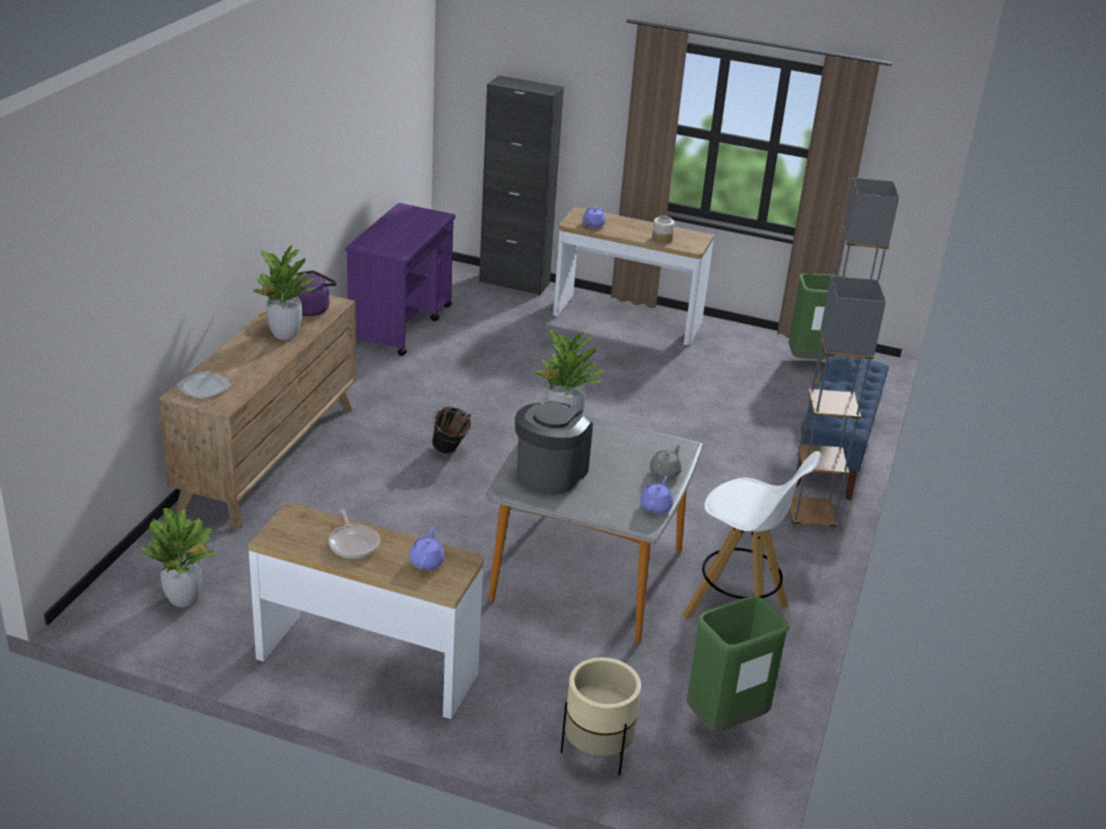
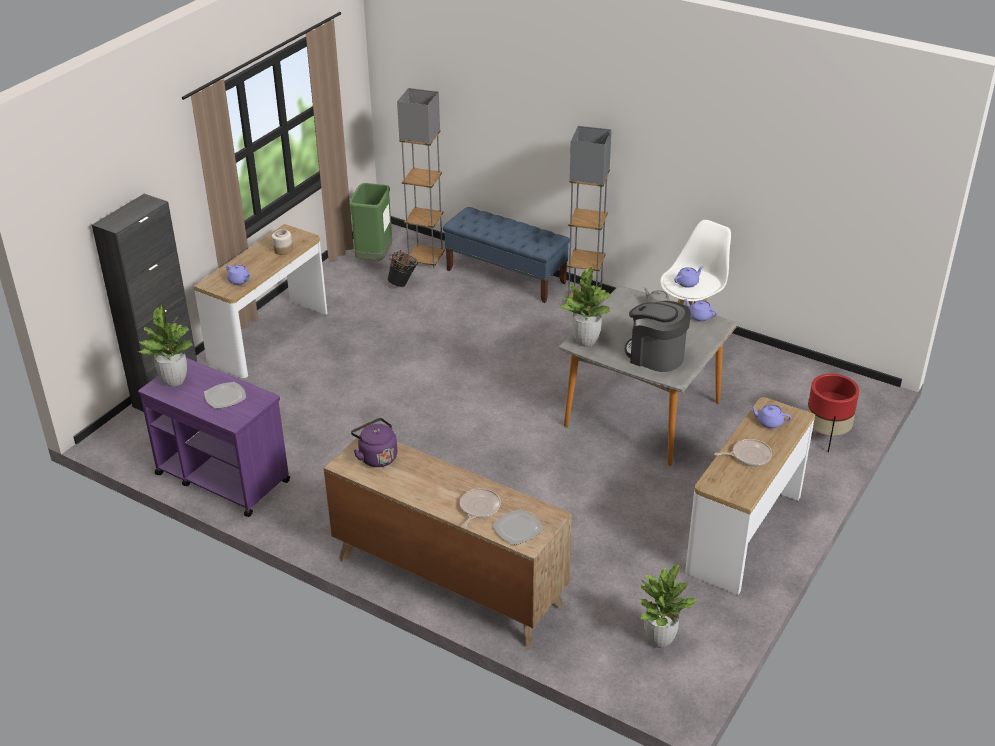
camera: 75 degrees left, 5 degrees up
(235, 365) = (478, 508): none -> frying pan
(284, 334) = (425, 475): potted plant -> potted plant (174, 381)
(398, 238) = (226, 397): none -> plate
(449, 452) = (465, 466): black bucket -> black bucket (403, 284)
(597, 751) = (826, 436): beige planter -> red planter
(725, 720) = (794, 379): green trash can -> none
(738, 497) = (688, 283): none -> purple teapot

